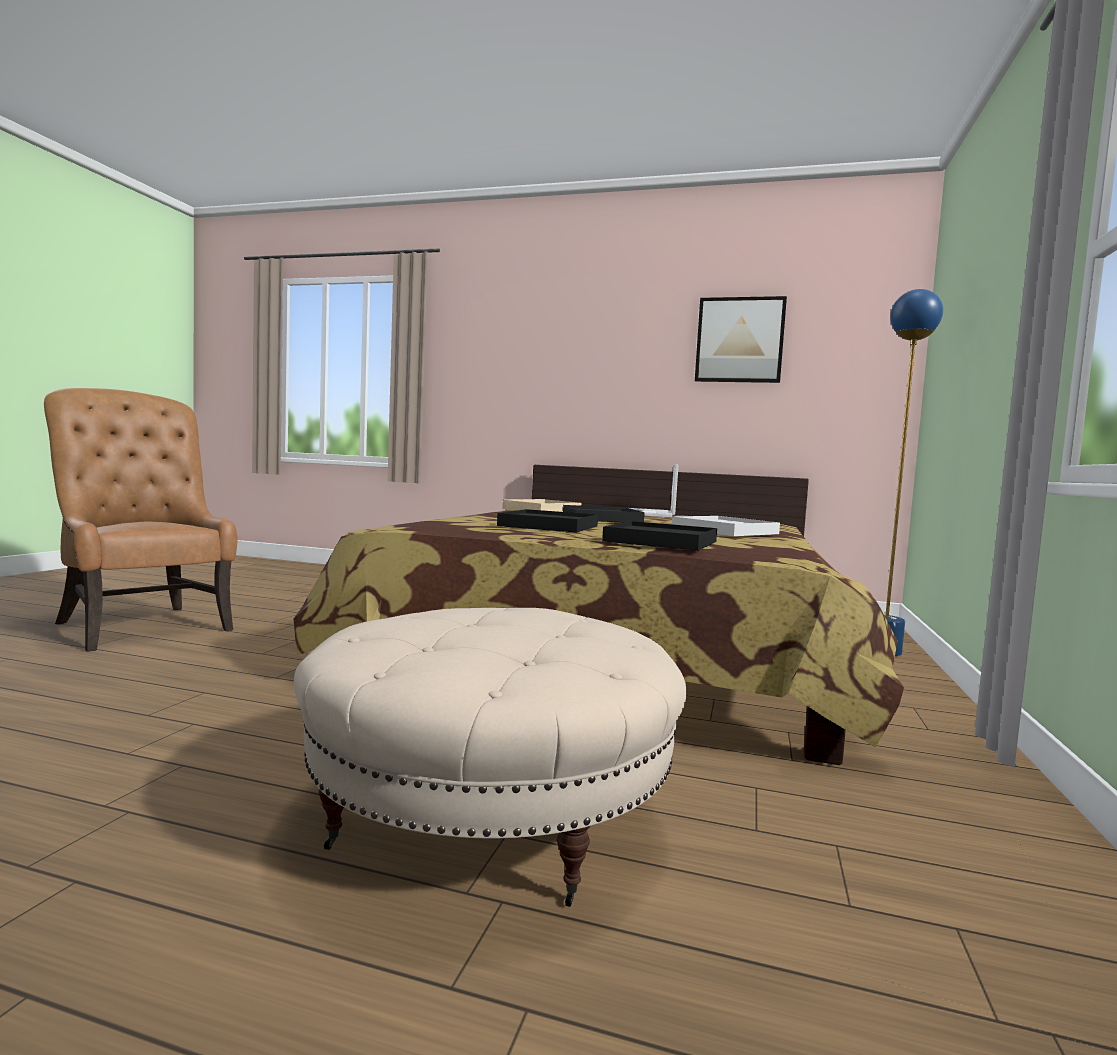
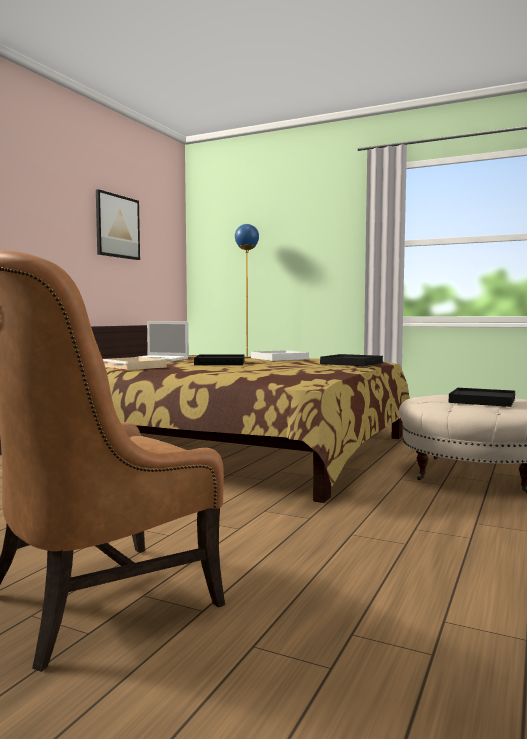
camera: 80 degrees left, 0 degrees up
(549, 526) = (290, 367): black tray -> black tray (482, 401)

